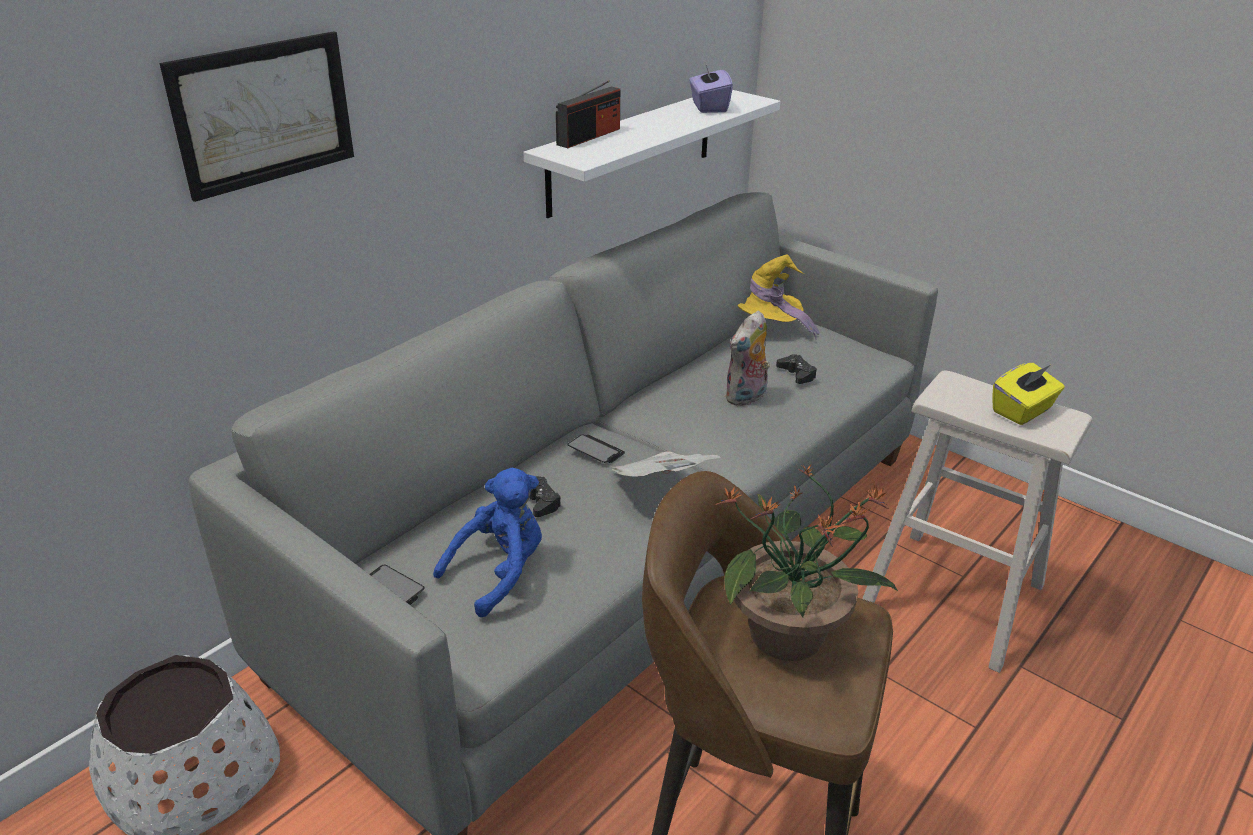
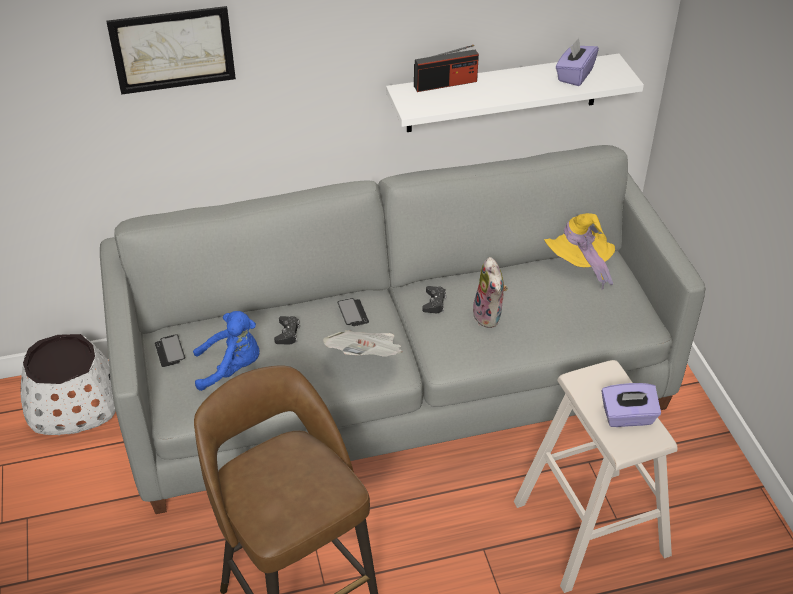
camera: 35 degrees right, 10 degrees up
(746, 398) = (489, 316): plush toy -> plush toy turned 90 degrees counterclockwise
(789, 635) = (291, 481): potted plant -> none
(797, 374) = (549, 312): black game controller -> black game controller (434, 303)
(1022, 411) = (628, 417): yellow tissue box -> purple tissue box

